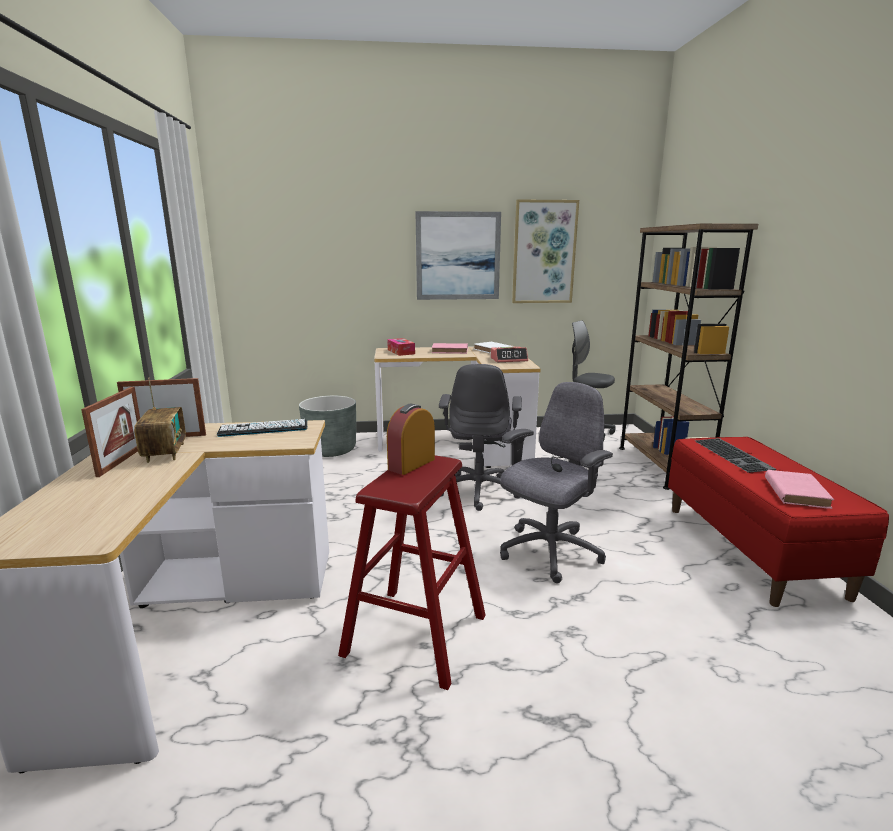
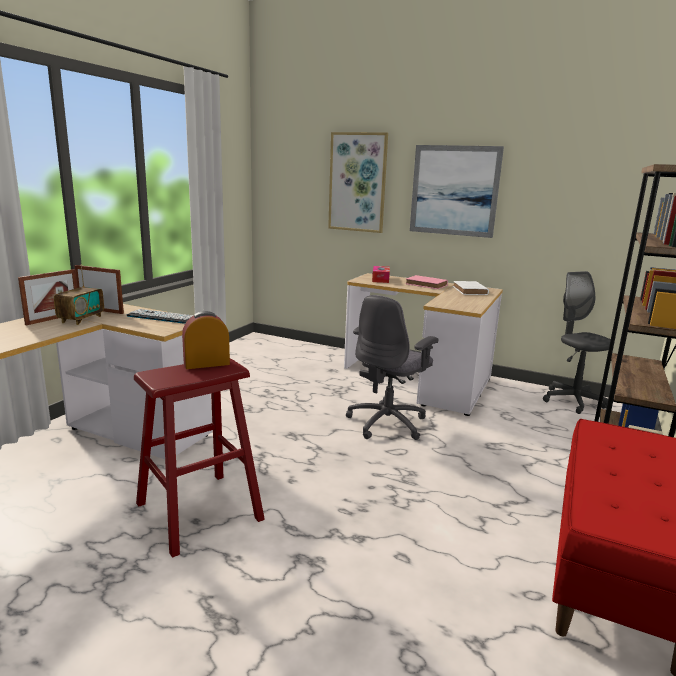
camera: 30 degrees right, 0 degrees up
(330, 450) = (308, 358): grey planter -> none
(509, 359) = (466, 301): alarm clock -> none
(544, 252) = (549, 191): picture -> picture (357, 182)
(549, 553) = (382, 493): grey office chair -> none
(734, 455) = (621, 451): keyboard -> none
(795, 492) = (627, 508): pink book -> none

